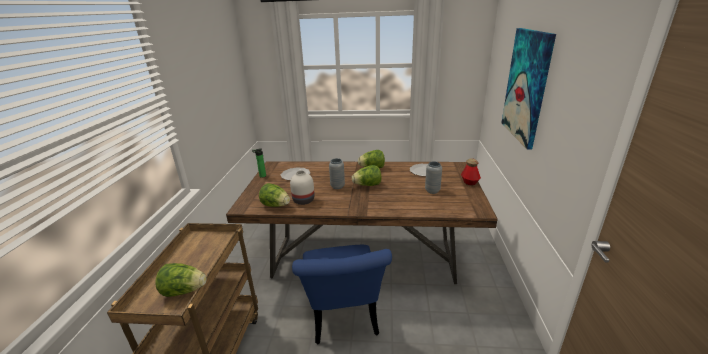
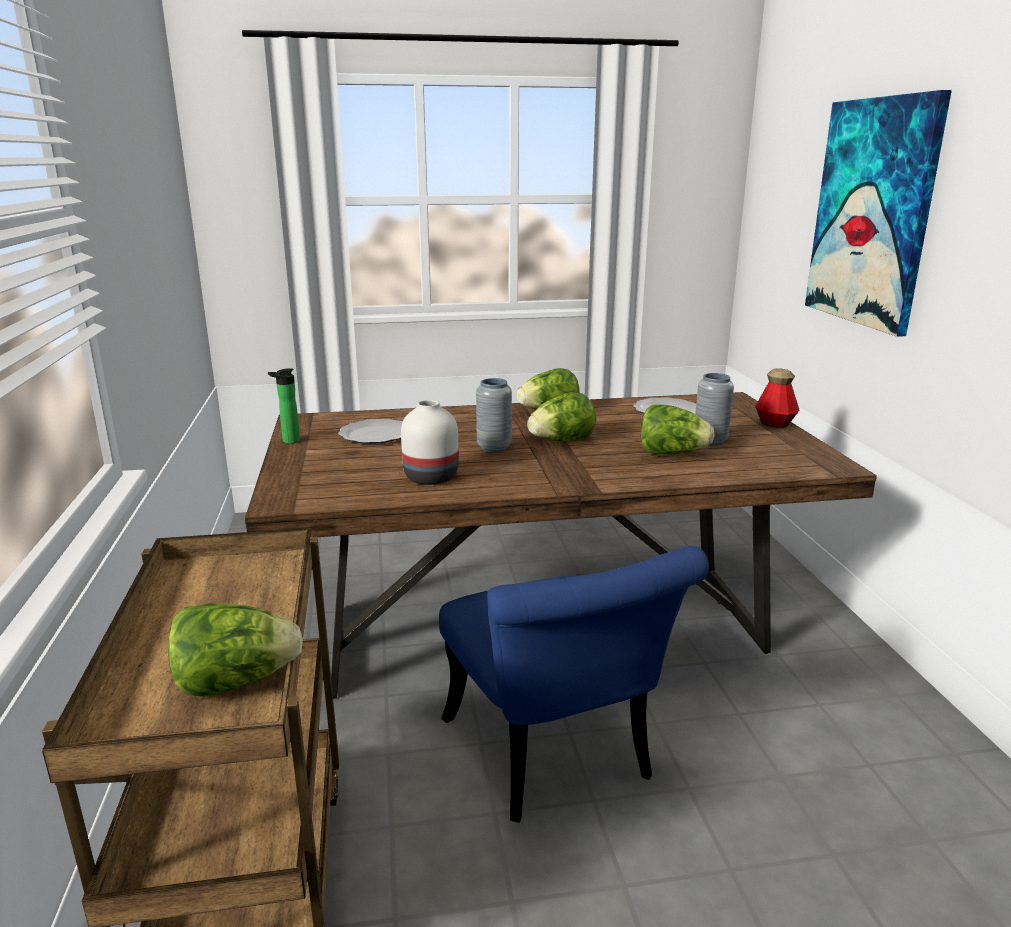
camera: 15 degrees left, 5 degrees down
(276, 205) = (368, 491): lettuce -> lettuce (671, 454)

